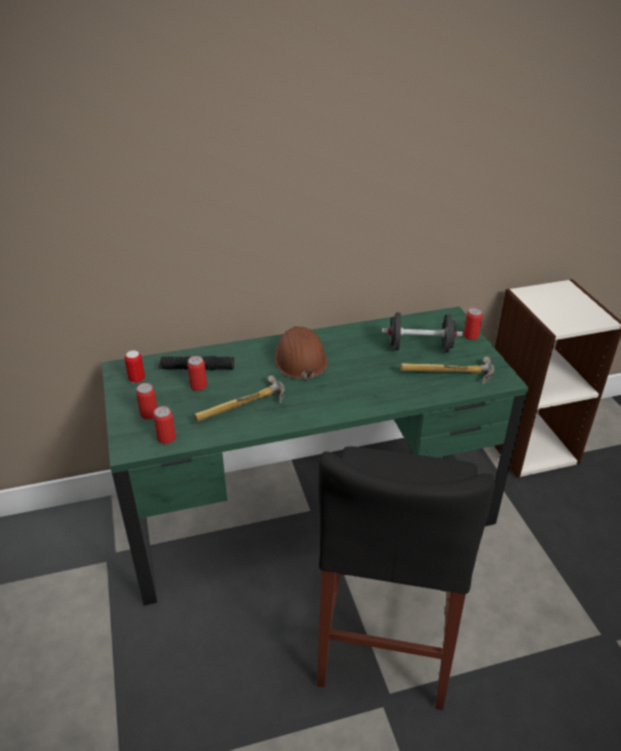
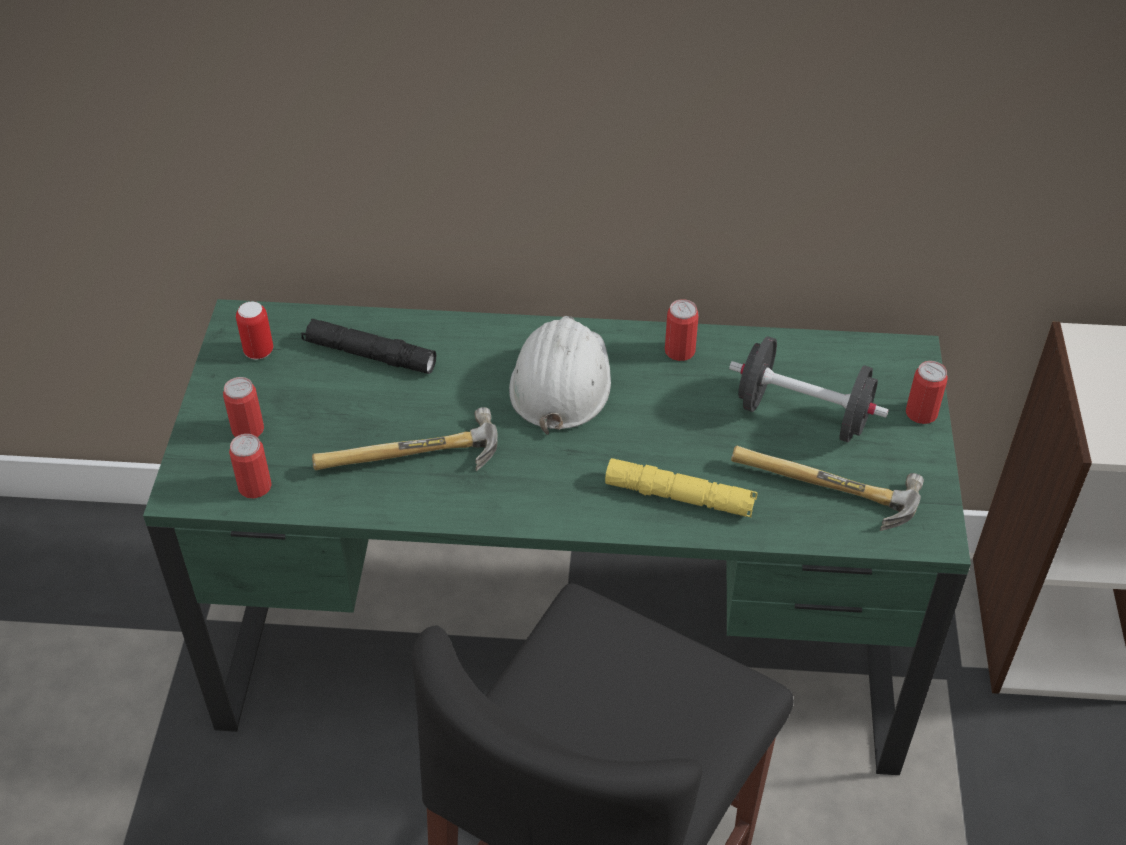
camera: 20 degrees right, 10 degrees up
(198, 386) = (355, 393): can -> can (679, 351)
(299, 359) = (560, 381): brown hard hat -> white hard hat
(384, 392) = (679, 496): none -> yellow flashlight

